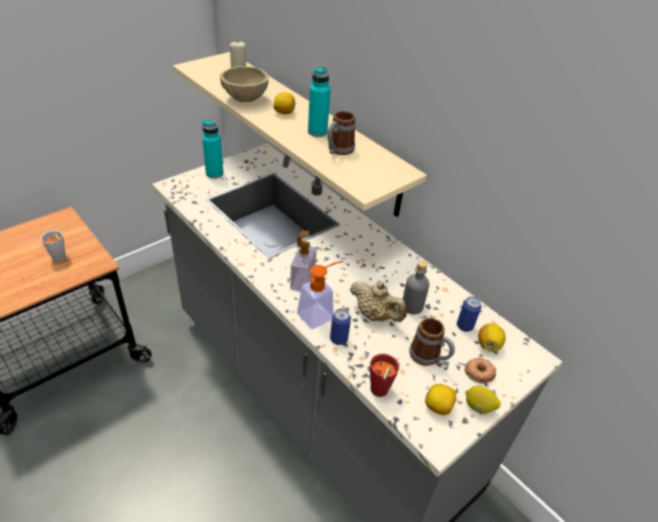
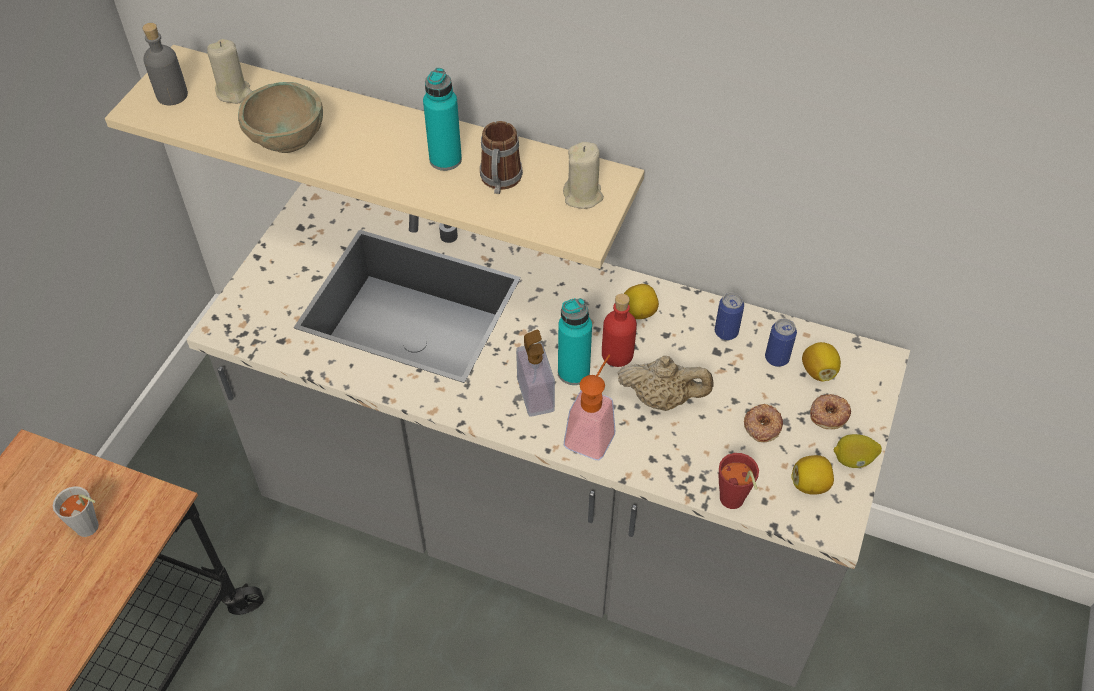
camera: 25 degrees left, 10 degrees up
(214, 174) = (270, 274): turquoise bottle -> turquoise bottle (573, 372)
(284, 112) = (368, 142): lemon -> lemon (639, 312)
(338, 339) = (640, 456): can -> can (726, 332)
(365, 281) = (617, 354): none -> red bottle
(380, 172) = (583, 196): none -> beige candle
(412, 306) = (698, 362): grey bottle -> grey bottle (172, 95)
(429, 358) = (762, 425): mug -> donut

